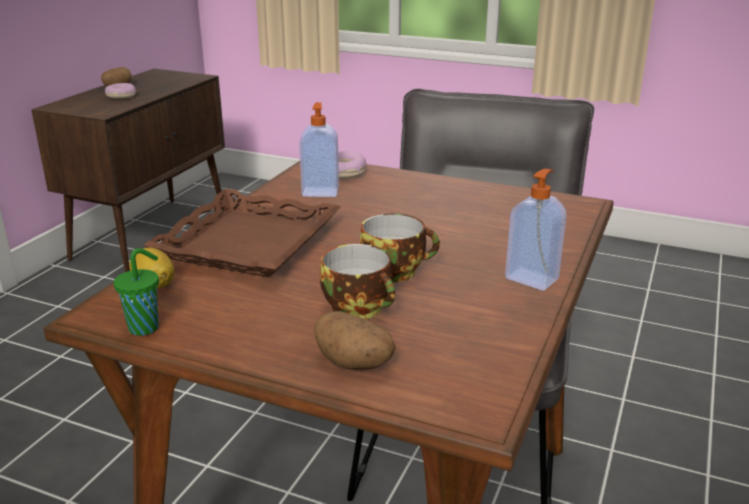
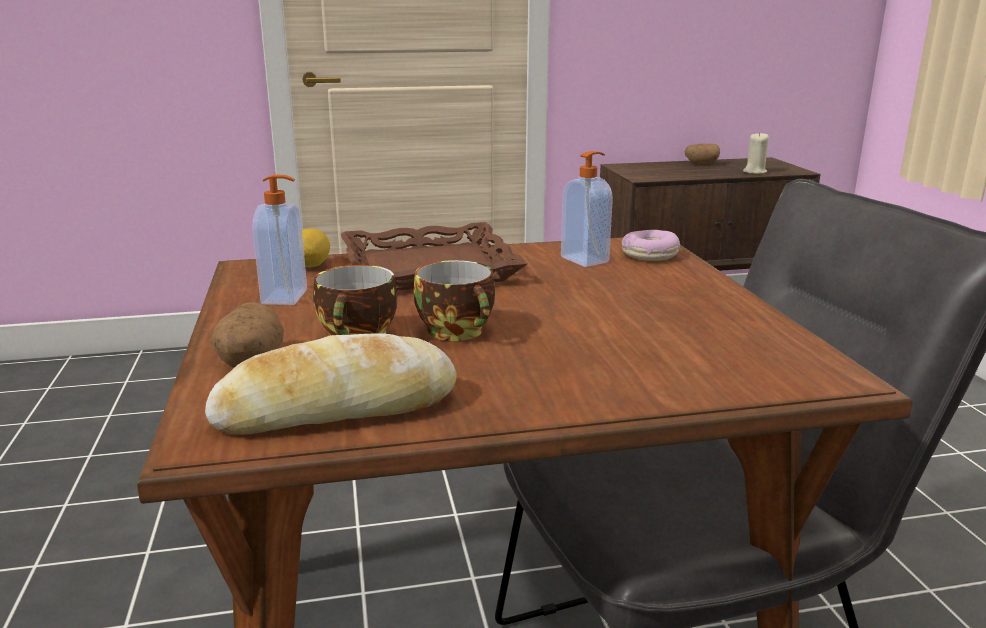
camera: 55 degrees right, 5 degrees down
(121, 96) = (687, 170): donut -> none
(145, 327) = (240, 283): green cup -> none
(173, 85) = (754, 172): none -> beige candle
(477, 348) = (336, 408): none -> bread
(532, 278) = (548, 398): soap dispenser -> soap dispenser (286, 297)

